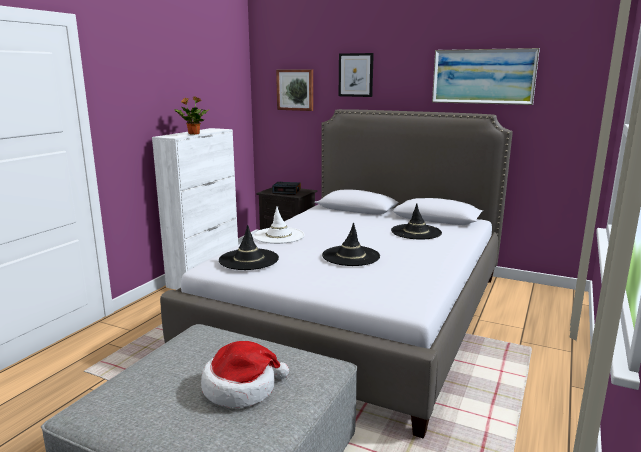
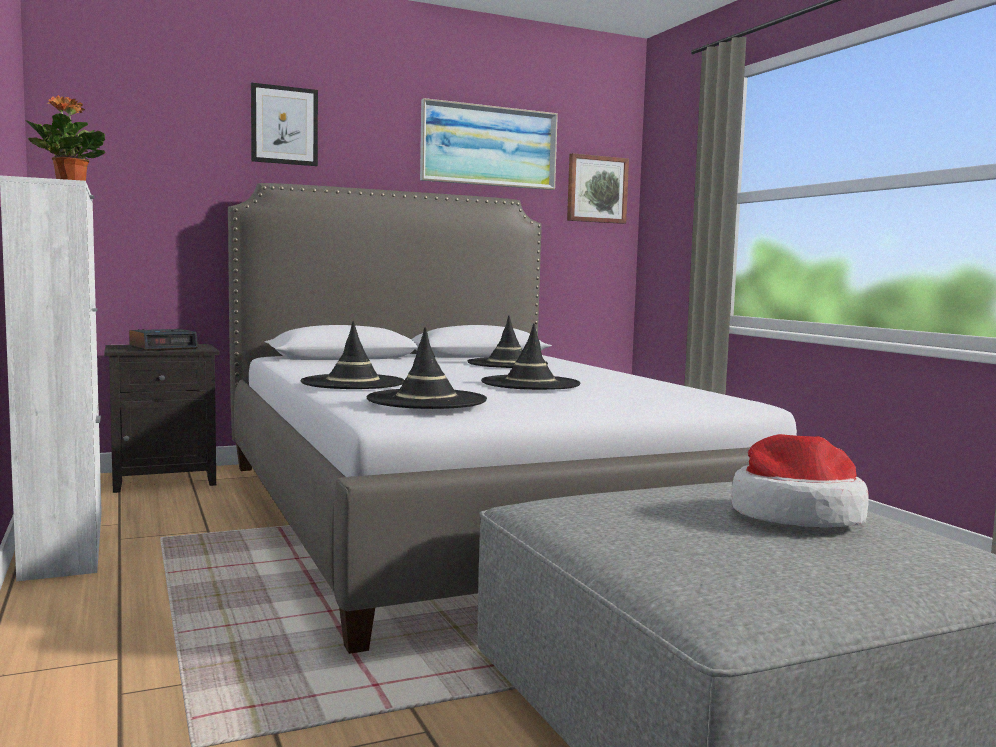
camera: 50 degrees left, 10 degrees down
(279, 236) = (353, 383): white hat -> black hat
(295, 90) = (151, 143): picture -> picture (596, 189)

